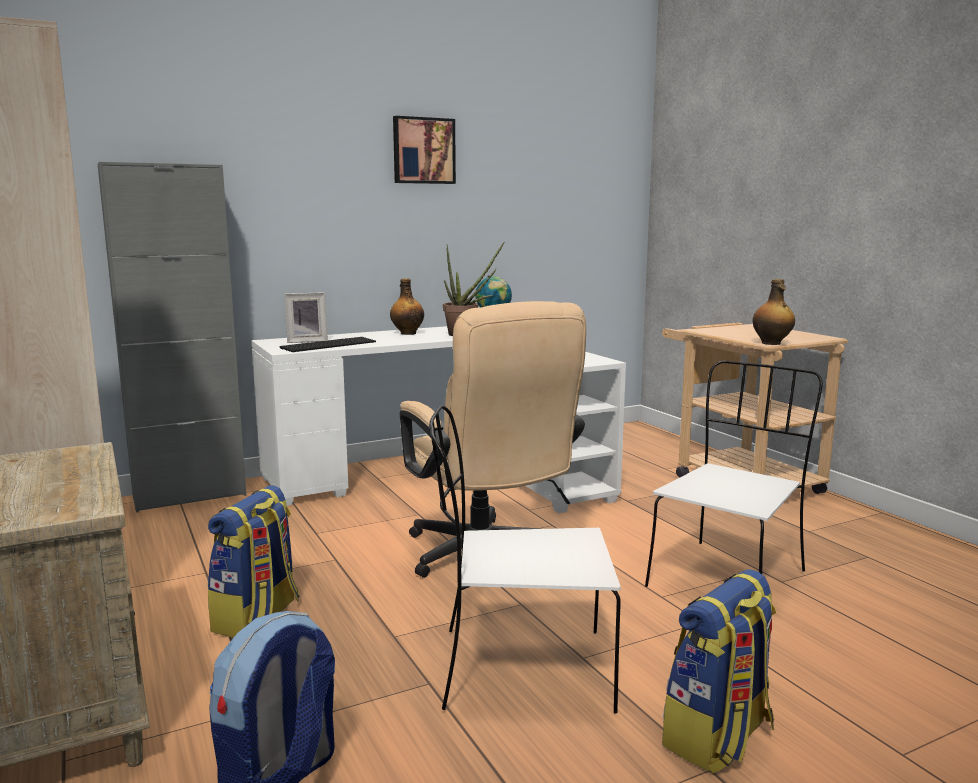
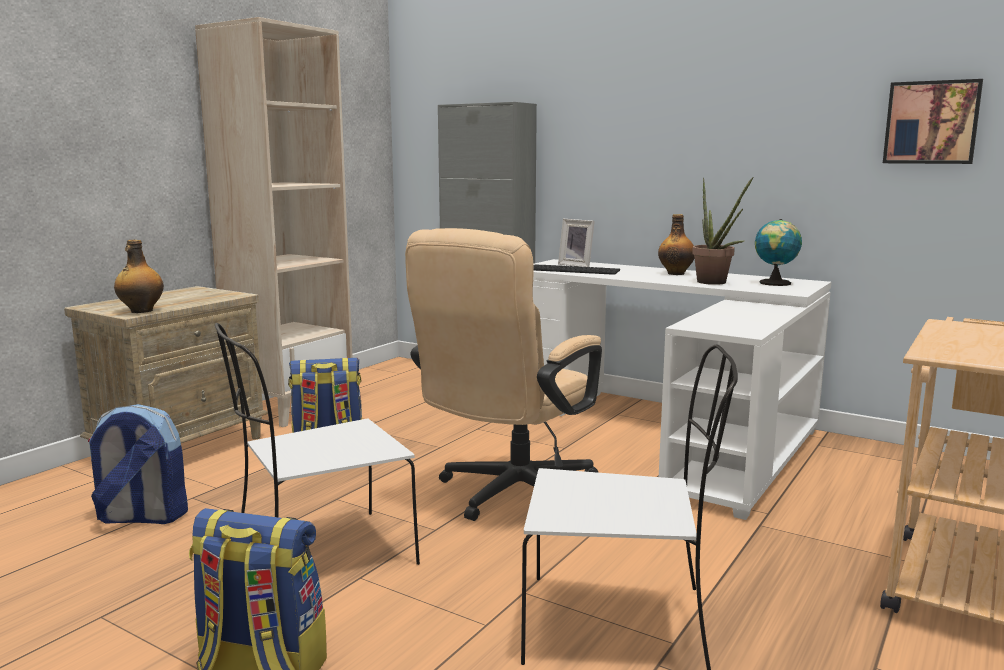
camera: 60 degrees right, 0 degrees up
(423, 151) = (738, 72): picture -> picture (931, 122)
(520, 669) = (320, 555): white chair -> white chair turned 90 degrees counterclockwise
(771, 343) = (934, 353): bottle -> bottle (141, 311)

